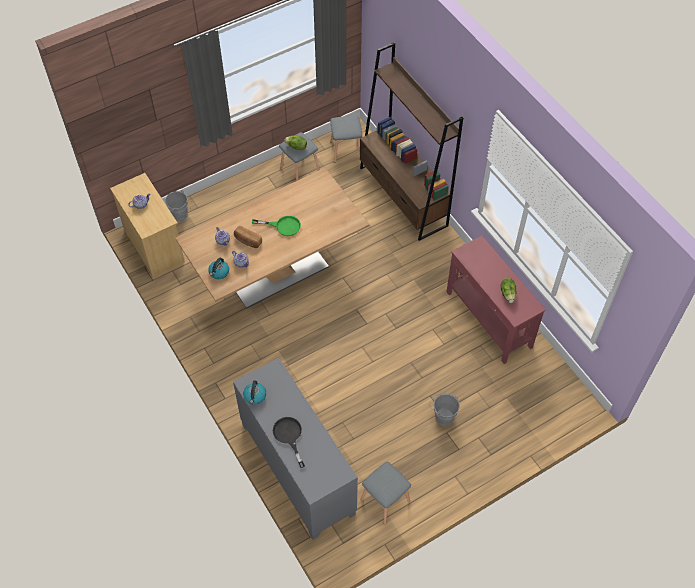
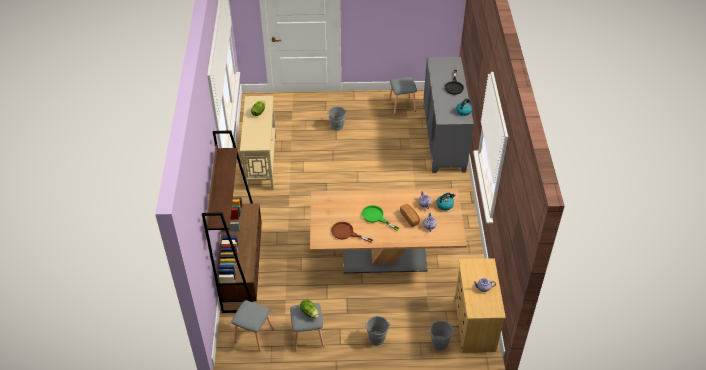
camera: 150 degrees left, 10 degrees down
(239, 195) = (376, 337): none -> grey bucket
(301, 197) = (346, 233): none -> brown frying pan
(488, 320) = (262, 162): red console table -> beige console table

